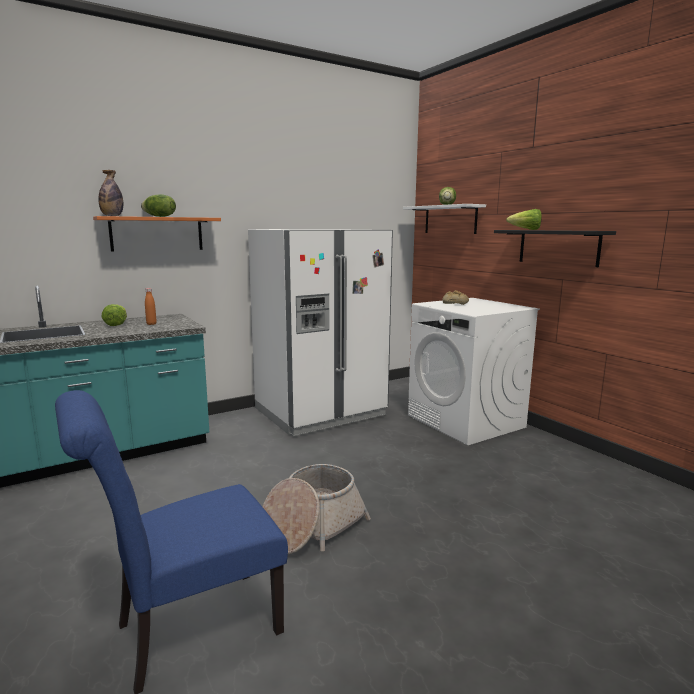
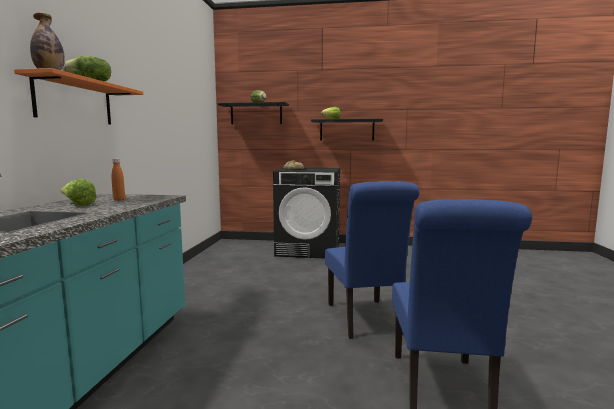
camera: 50 degrees left, 5 degrees down
(312, 527) = (365, 320): basket -> blue chair
(320, 412) = (215, 272): white fridge -> none
(450, 219) = (256, 114): white shelf -> black shelf
(466, 421) = (309, 250): white washing machine -> black washing machine

